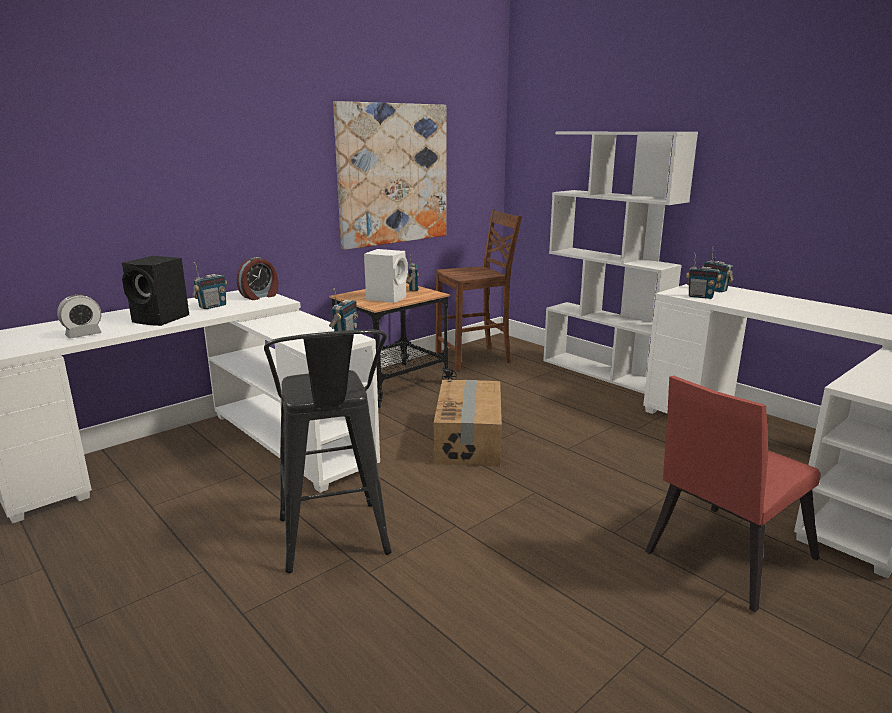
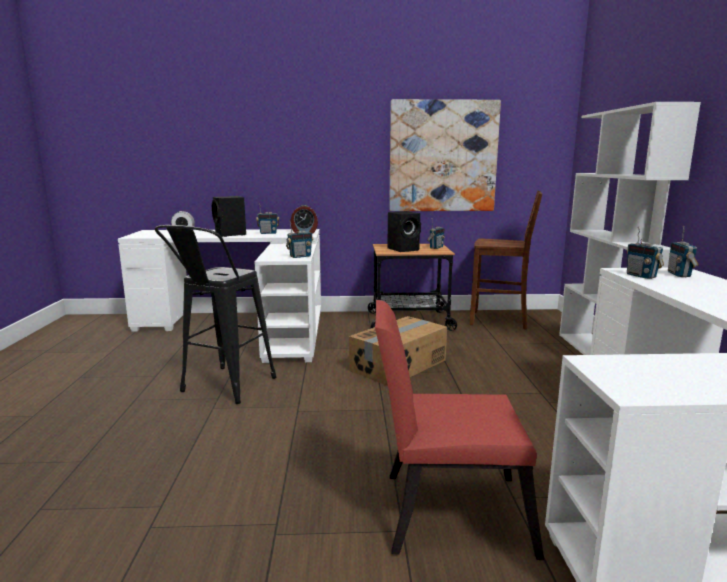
camera: 40 degrees right, 5 degrees down
(387, 298) = (404, 249): white speaker -> black speaker

